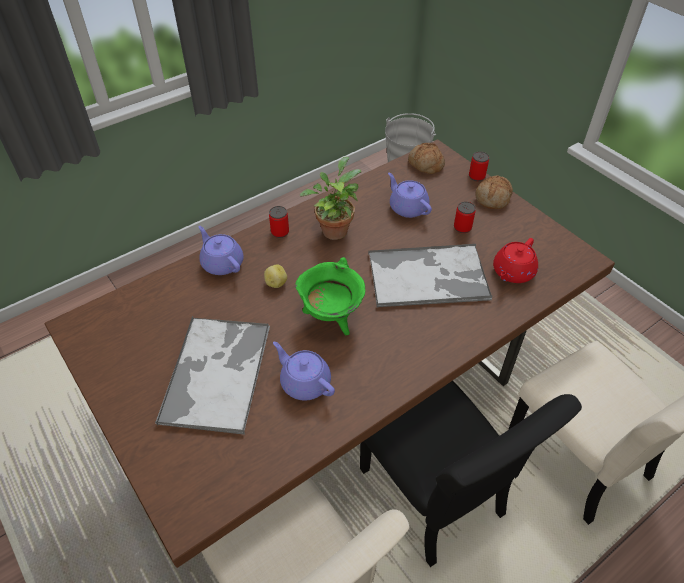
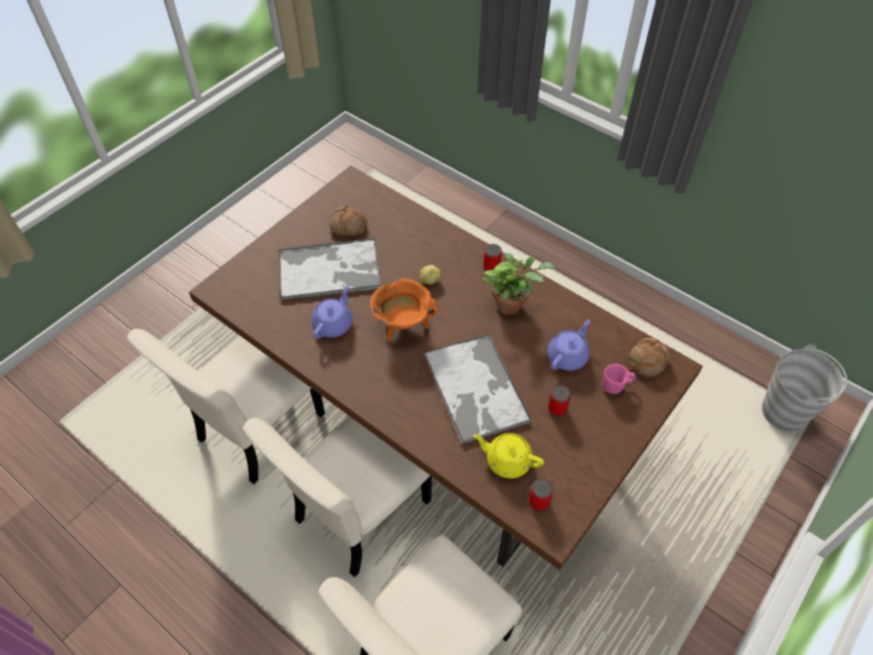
camera: 75 degrees right, 5 degrees up
(222, 263) = (440, 240): purple teapot -> none
(331, 317) = (403, 326): green cooking pot -> orange cooking pot
(434, 497) = (358, 514): black chair -> beige chair
(447, 187) = (616, 386): none -> pink mug
(476, 176) = (650, 412): can -> can (538, 501)
(493, 198) = (619, 432): bread -> bread (348, 227)
(512, 272) = (507, 460): red teapot -> yellow teapot

